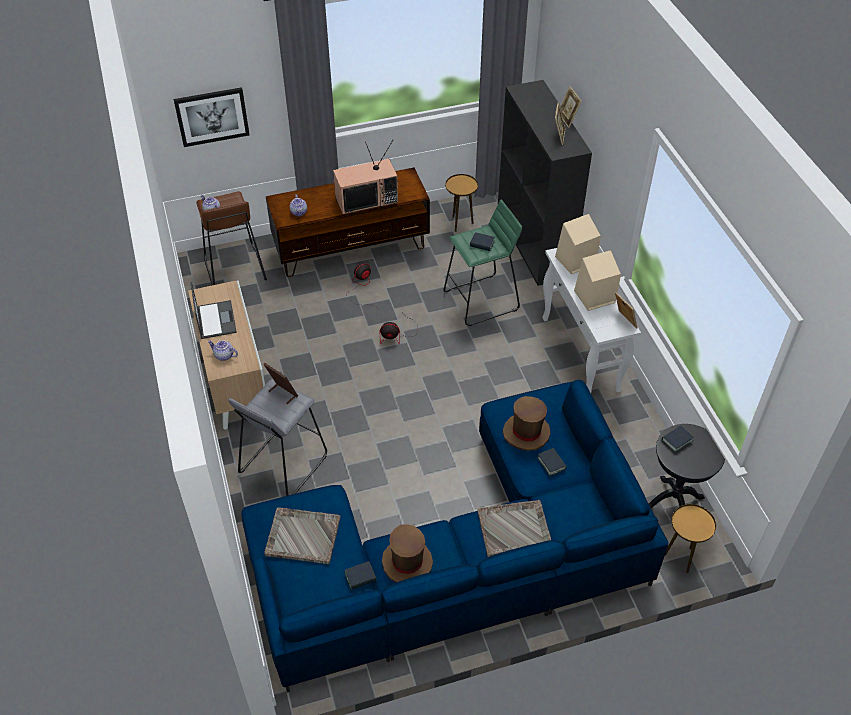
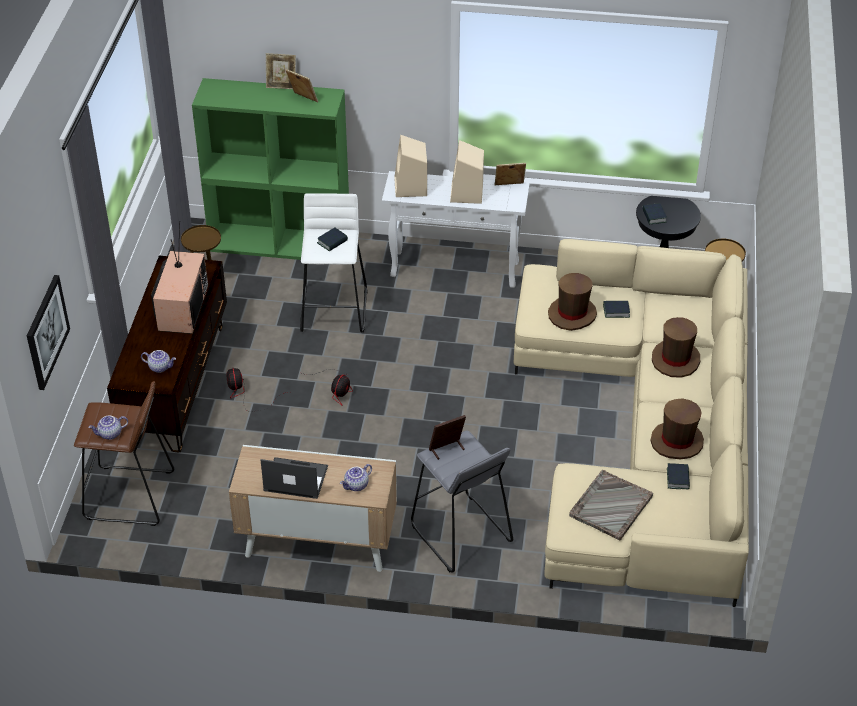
camera: 65 degrees left, 5 degrees down
(461, 556) = (646, 436): blue sofa -> beige sofa
(482, 300) = (334, 310): green stool -> white stool
(514, 529) = (675, 360): grey tray -> brown hat
(535, 243) = (281, 243): black bookcase -> green bookcase

